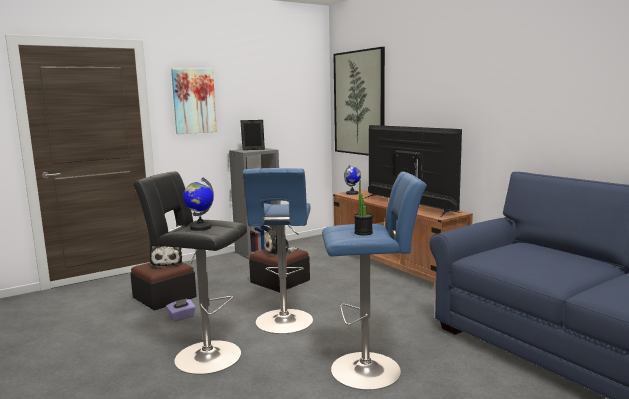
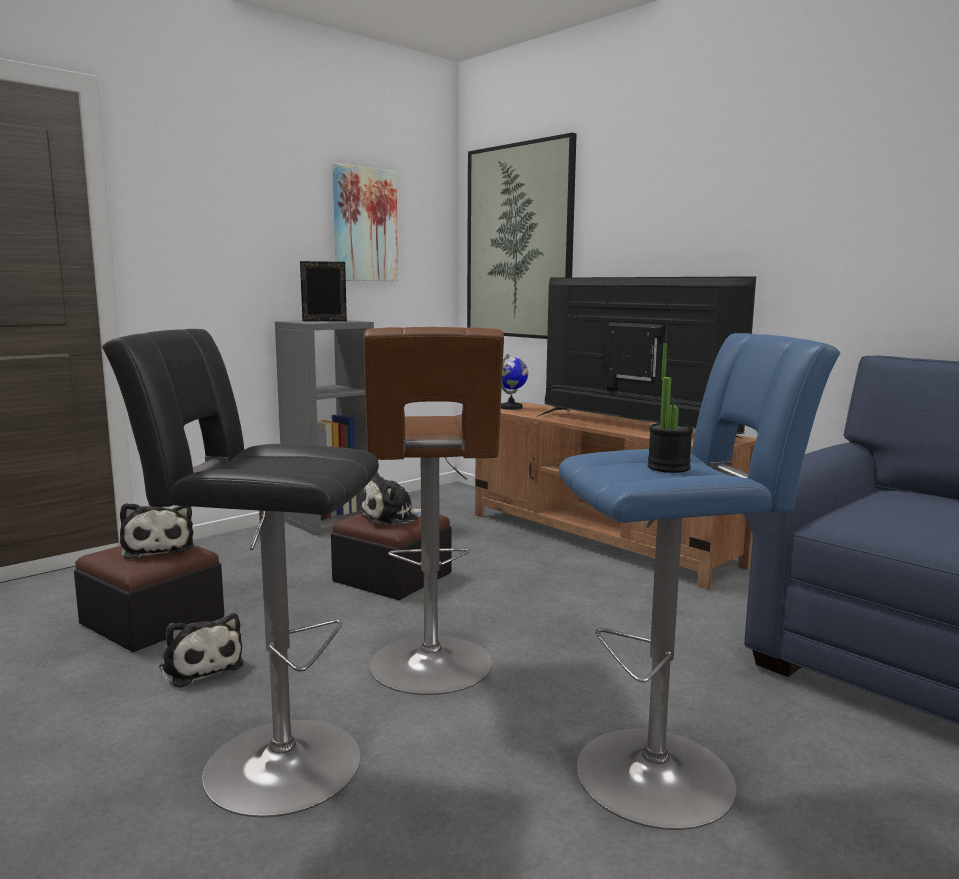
camera: 10 degrees left, 0 degrees up
(181, 317) = (200, 666): purple tissue box -> plush toy
(194, 101) = (205, 217): picture -> picture (364, 225)
(200, 228) = (273, 461): globe -> none
(284, 323) = (432, 668): blue stool -> brown stool

